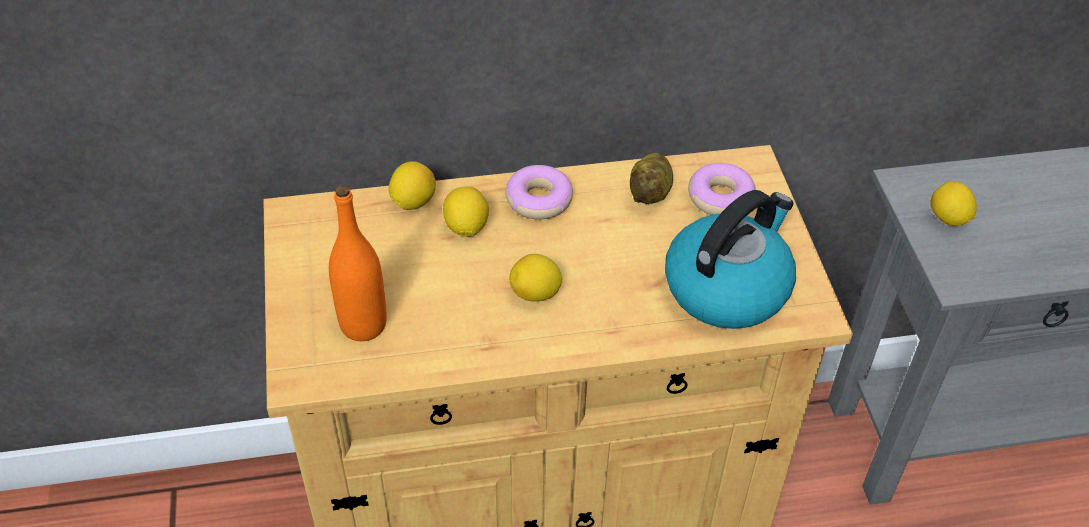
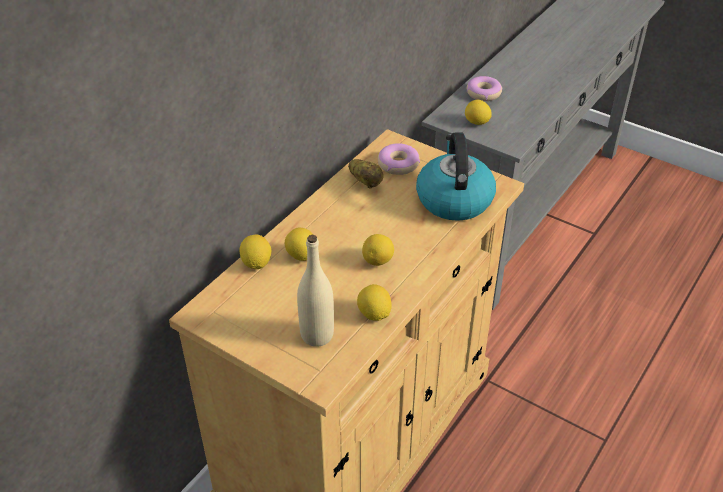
camera: 45 degrees left, 5 degrees down
(363, 325) = (317, 335): orange bottle -> beige bottle
(448, 349) = (374, 314): none -> lemon
(539, 199) = (318, 220): donut -> donut (483, 93)

